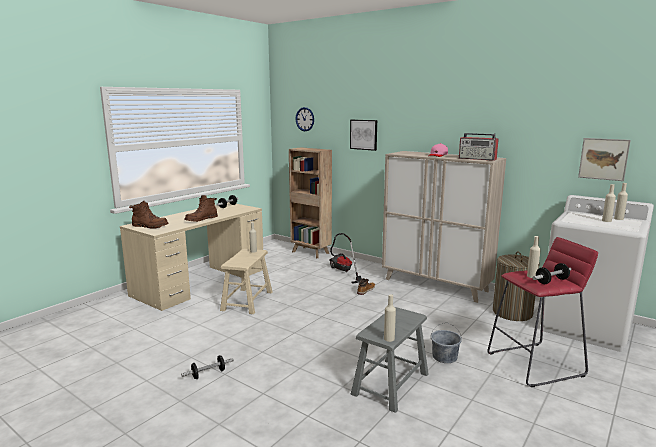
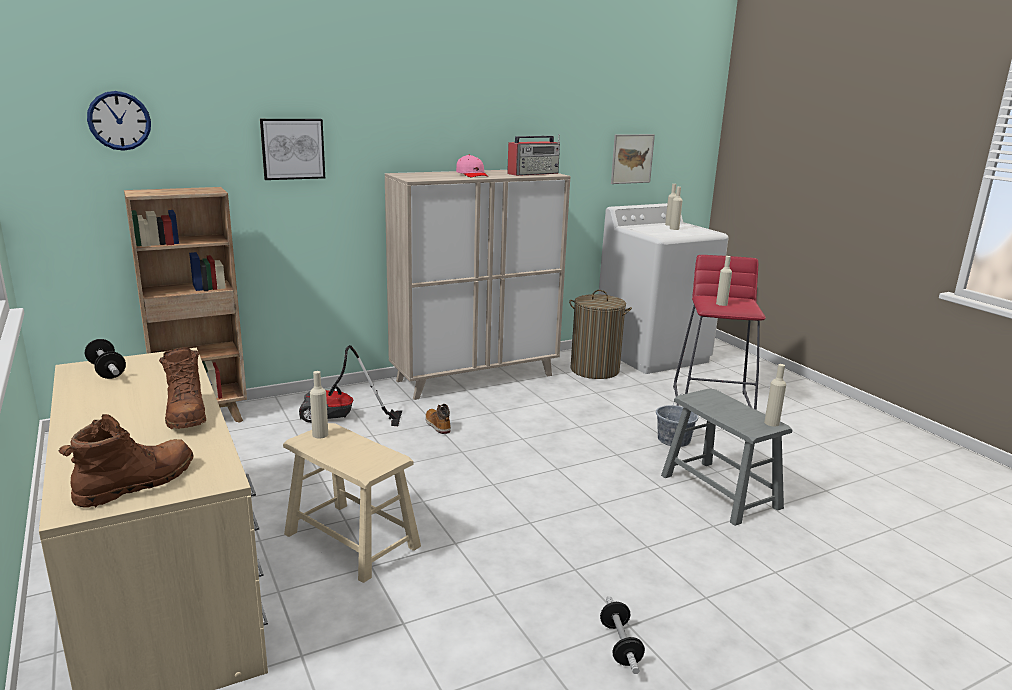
camera: 65 degrees left, 5 degrees up
(551, 281) = (740, 302): dumbbell -> none

